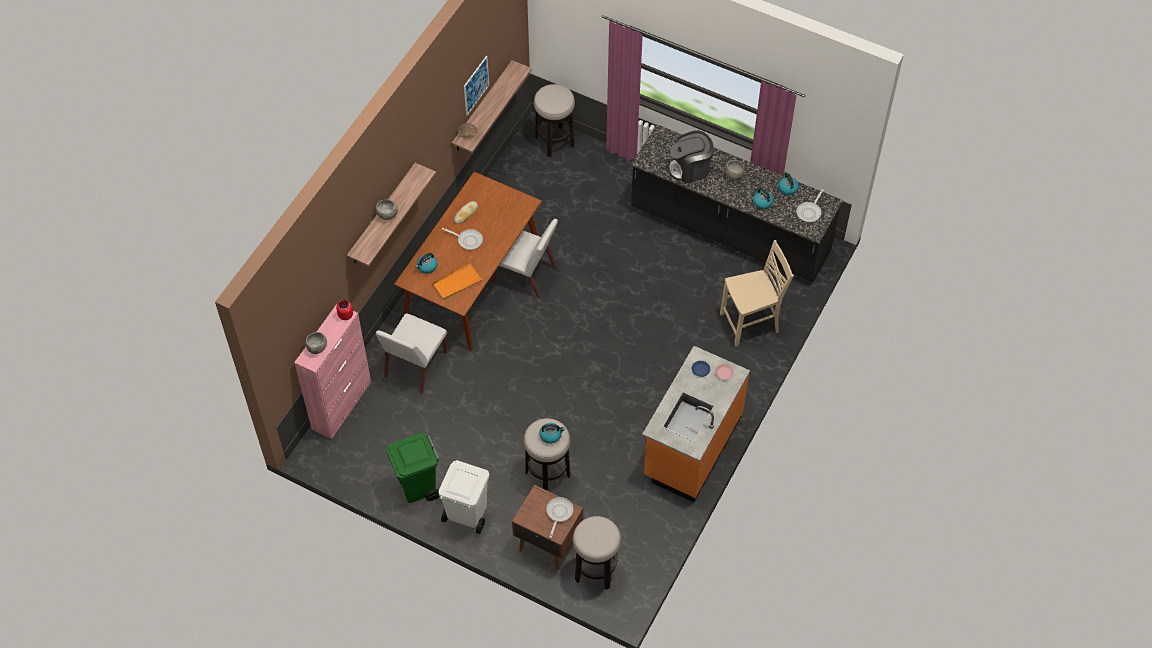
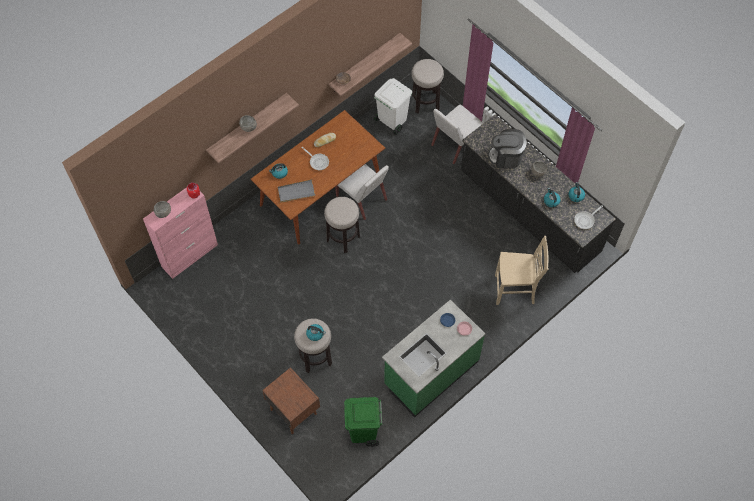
camera: 20 degrees right, 5 degrees up
(415, 365) = (254, 242): white chair -> white chair (455, 143)
(418, 487) = (218, 336): green trash can -> green trash can (363, 431)
(457, 282) = (296, 192): orange tray -> grey tray
(466, 515) = (243, 369): white trash can -> white trash can (391, 121)
(476, 85) = (359, 45): picture -> none
(558, 513) = (299, 396): frying pan -> none
(596, 570) = (320, 445): stool -> stool (343, 238)
(691, 446) = (430, 373): orange counter -> green counter

